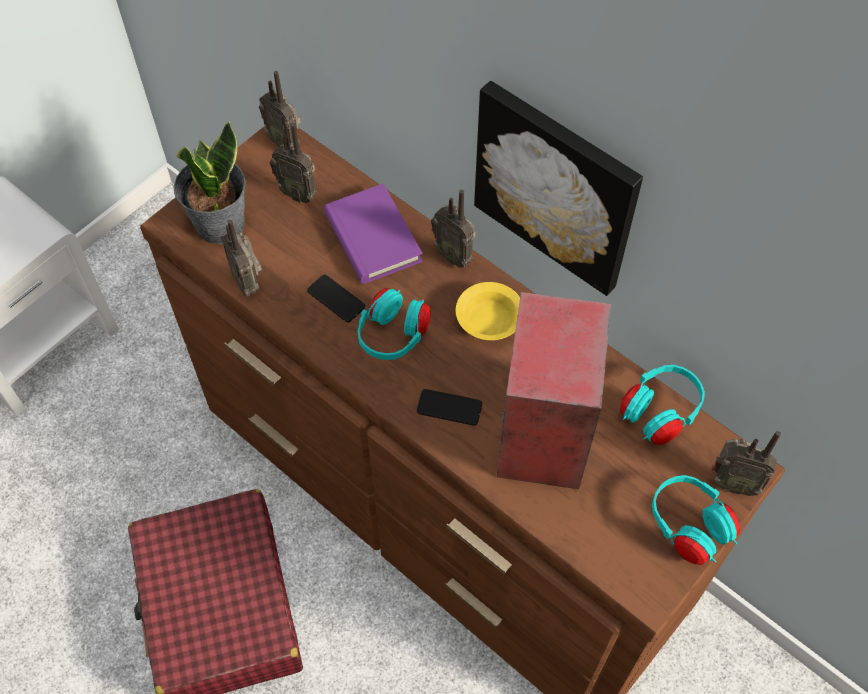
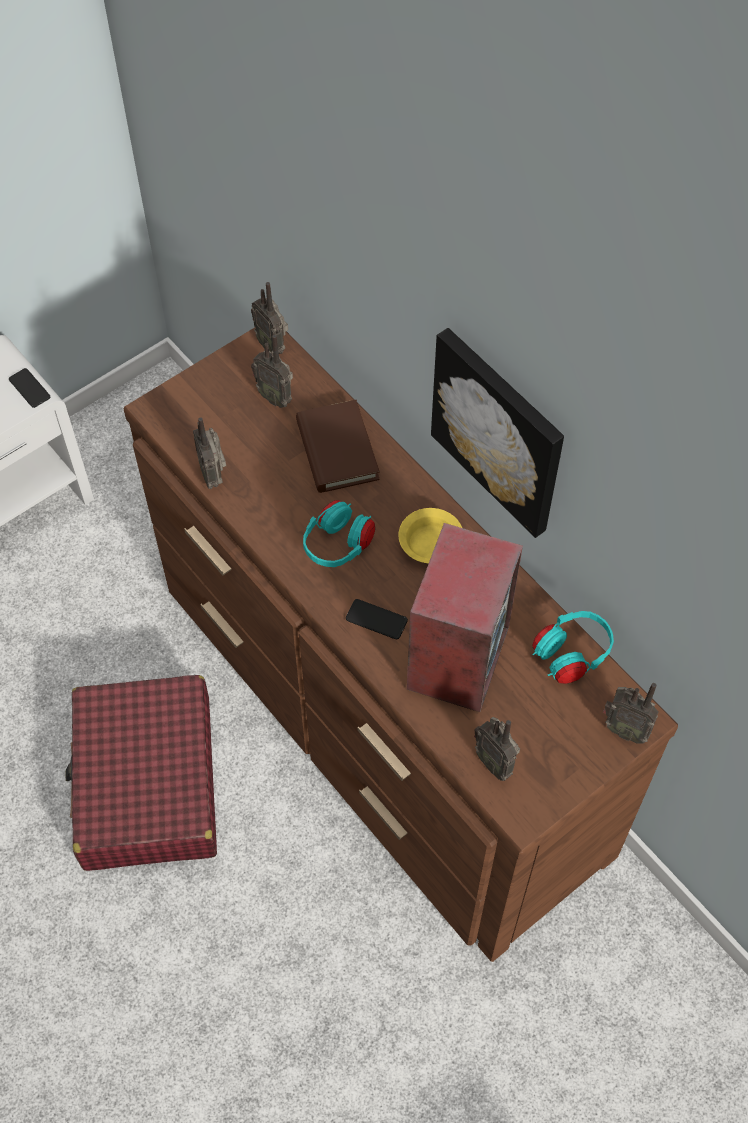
camera: 10 degrees right, 0 degrees up
(219, 223) = (197, 416): potted plant -> none
(336, 299) = (292, 503): phone -> phone (29, 388)
(372, 238) = (337, 450): purple book -> brown book
(454, 255) = (410, 478): radio -> radio (495, 762)
(689, 527) = (574, 763): turquoise headphones -> none

